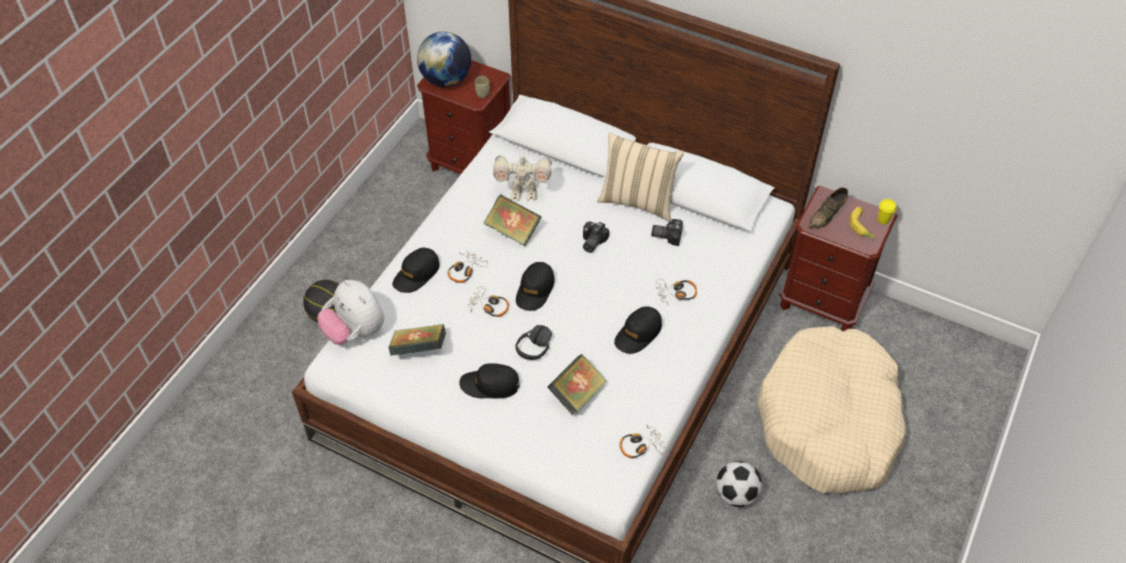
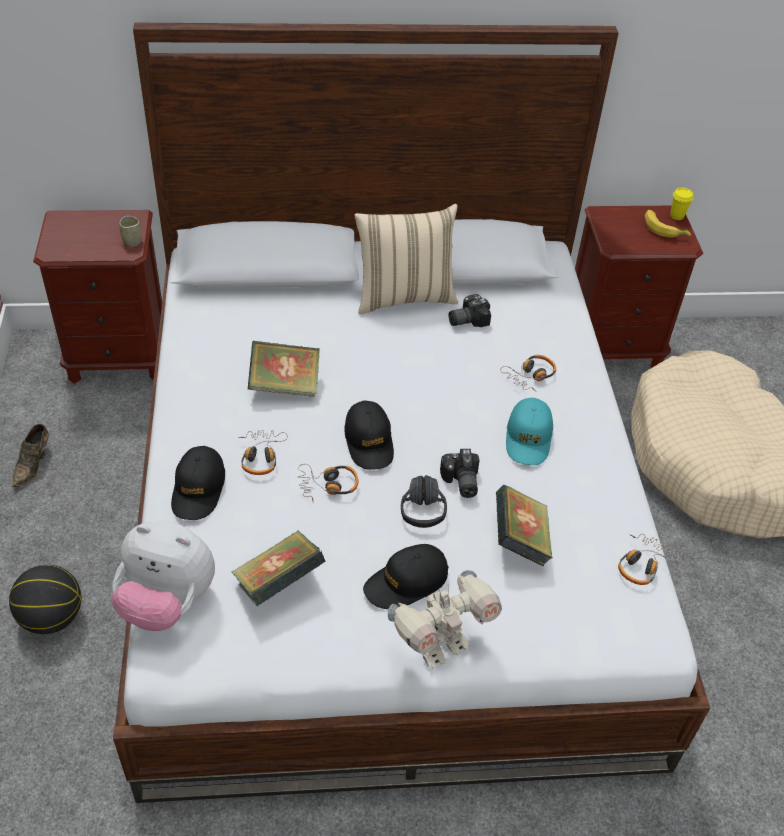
camera: 35 degrees left, 5 degrees down
(446, 79) = (71, 241): globe -> none
(523, 193) = (262, 338): toy robot -> toy robot (440, 645)
(591, 242) = (389, 360): camera -> camera (460, 482)
(638, 334) = (528, 438): black cap -> turquoise cap
(736, 494) = (697, 585): football -> none
(827, 216) = (623, 232): brown shoe -> brown shoe (34, 464)

